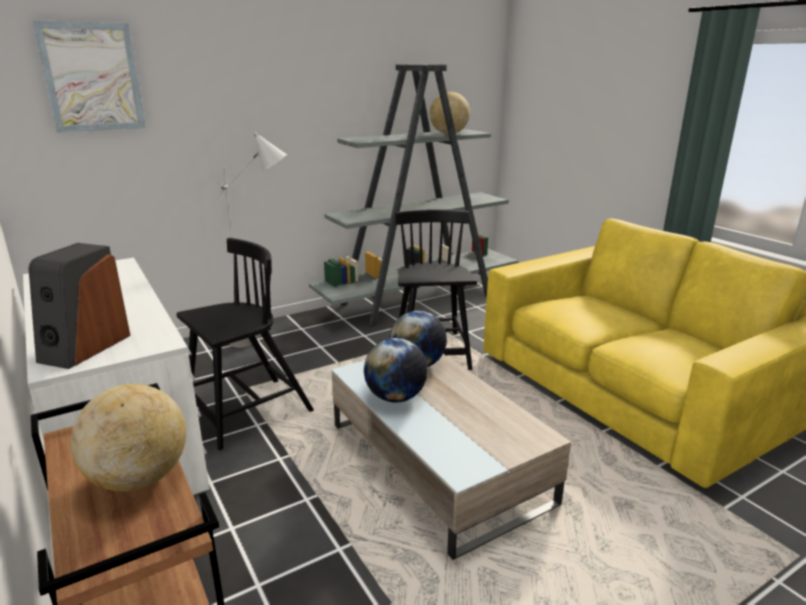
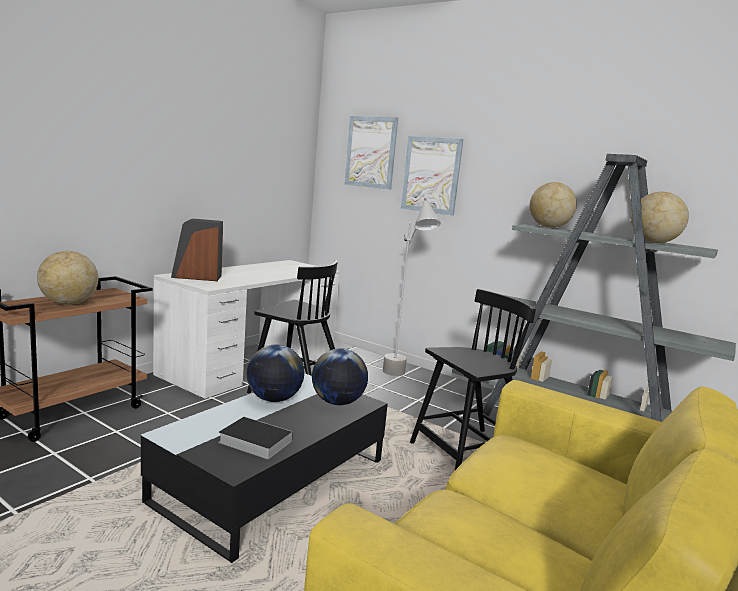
camera: 65 degrees right, 10 degrees down
(202, 100) = (431, 175): none -> picture
(366, 137) = (548, 227): none -> globe
(437, 462) = (273, 480): beige coffee table -> black coffee table
(489, 421) = (253, 441): none -> book

